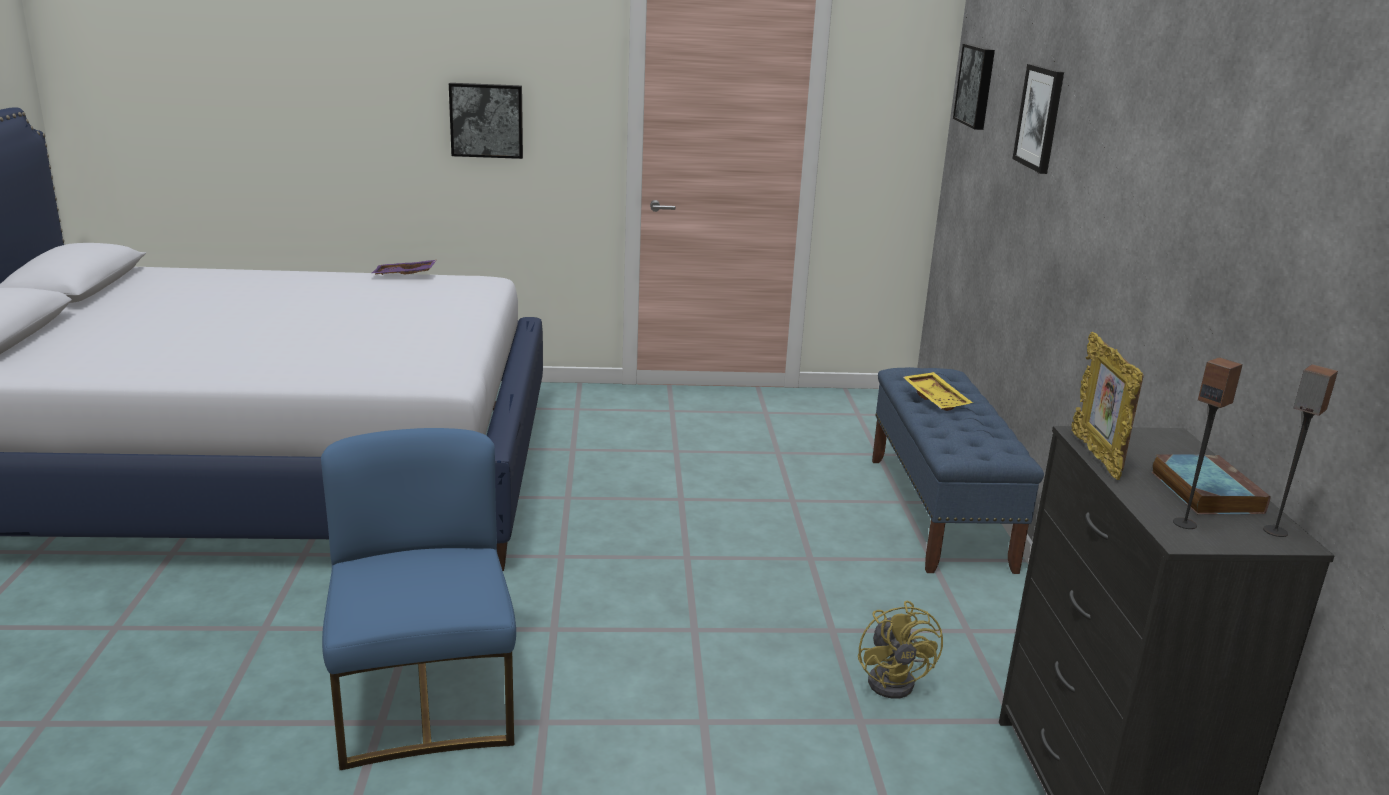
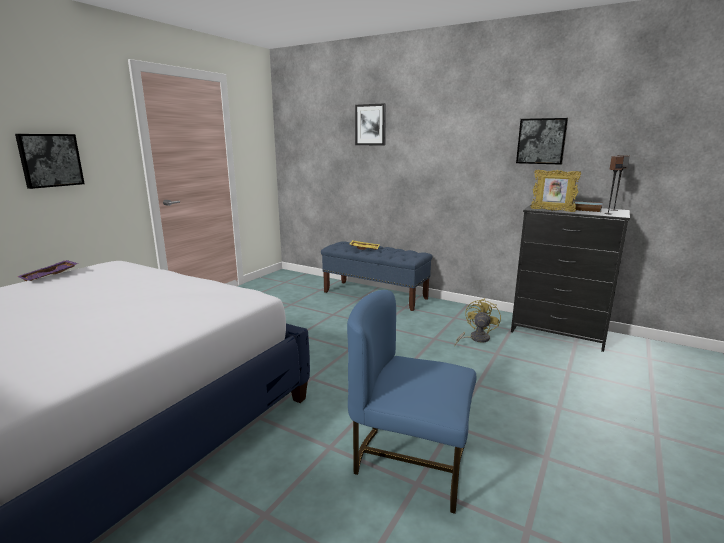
camera: 55 degrees left, 5 degrees down
(896, 680) = (475, 339): yellow fan -> yellow fan turned 90 degrees counterclockwise
(977, 86) = (302, 123): picture -> picture (541, 141)

